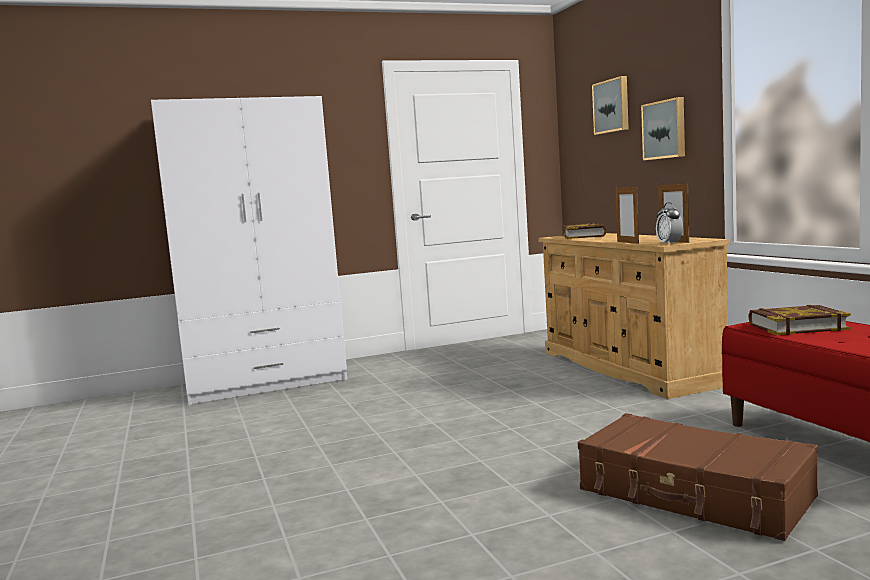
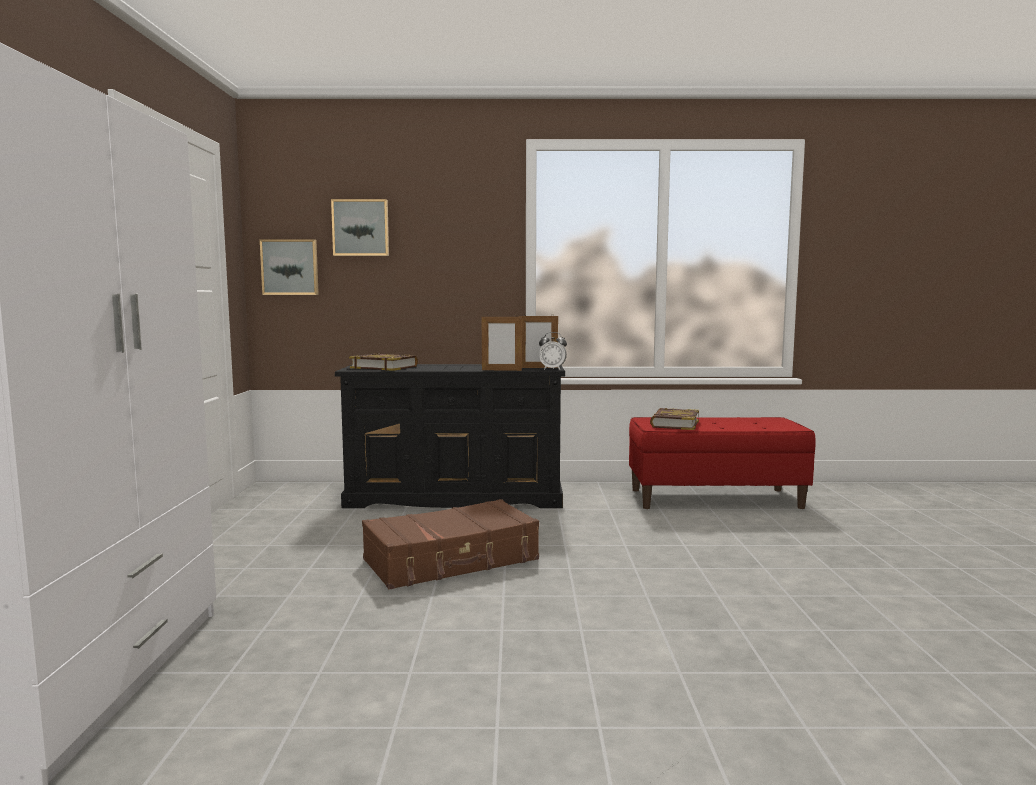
camera: 70 degrees left, 0 degrees up
(628, 368) = (456, 497): beige dresser -> black dresser
(665, 129) = (447, 262): picture -> picture (290, 267)
(694, 495) = (770, 548): brown suitcase -> brown suitcase (452, 560)

